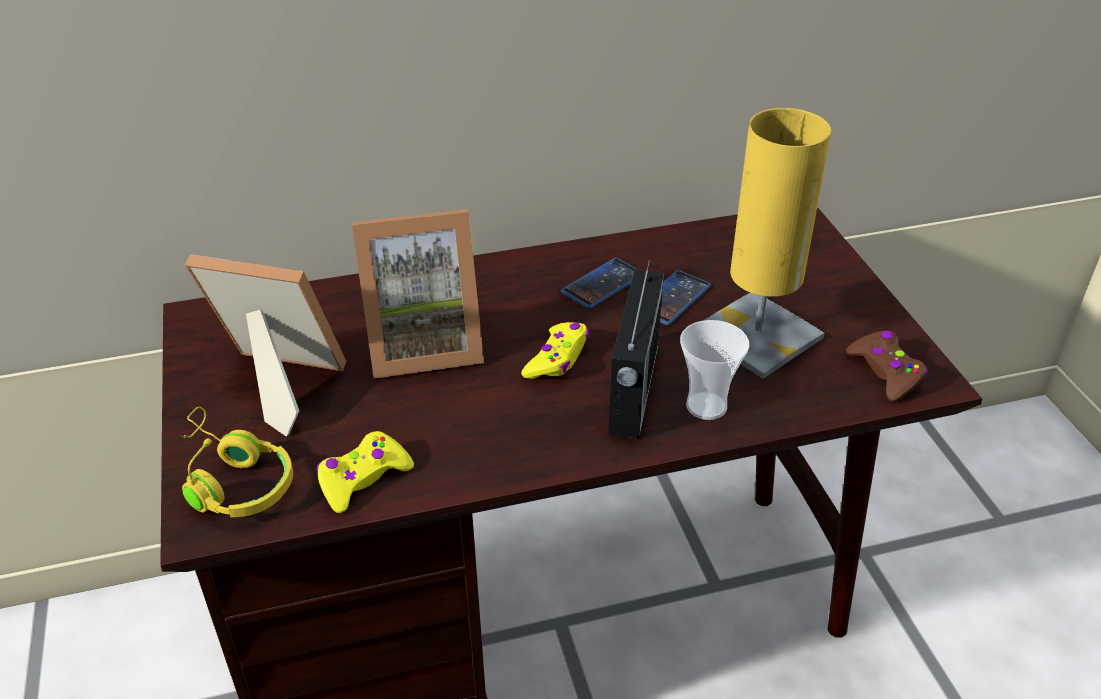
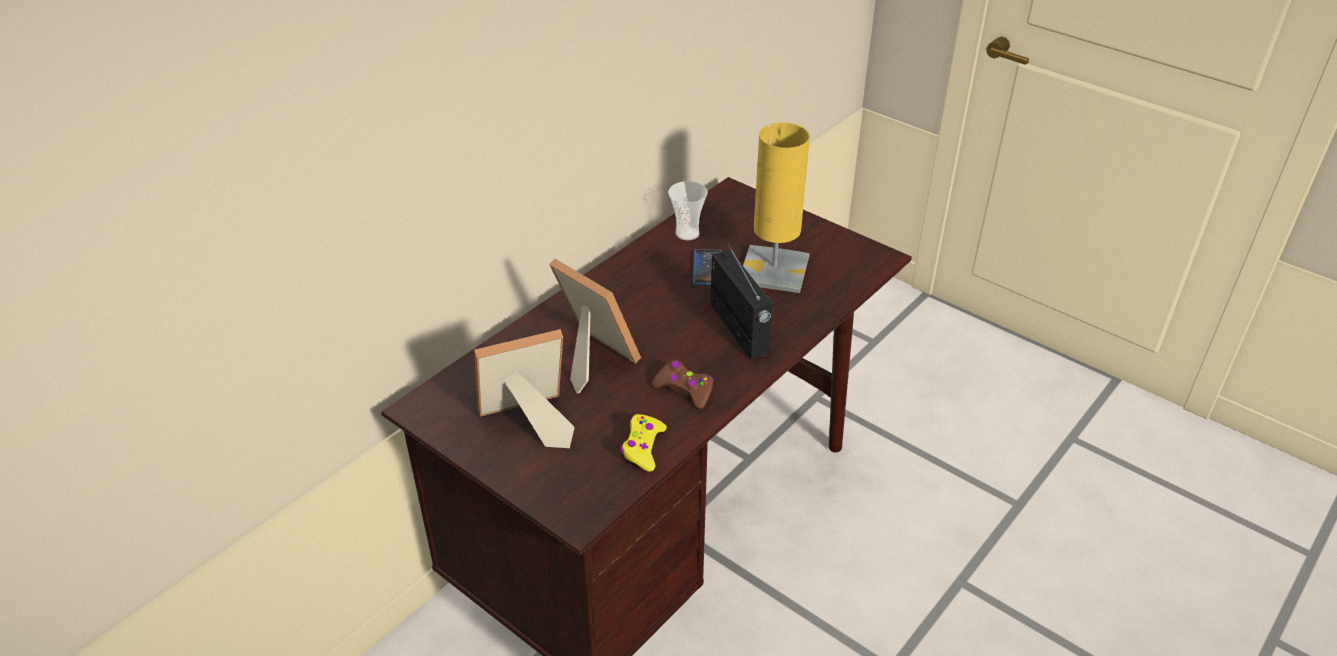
camera: 35 degrees left, 0 degrees up
(232, 480) = (566, 486): yellow headphones -> none
(423, 344) = (590, 358): picture frame -> picture frame turned 90 degrees counterclockwise
(557, 358) = (679, 331): yellow game controller -> none
(602, 284) = (659, 276): phone -> none
(706, 406) = (785, 321): cup -> cup (687, 233)
(886, 372) = (856, 262): brown game controller -> brown game controller (684, 389)

